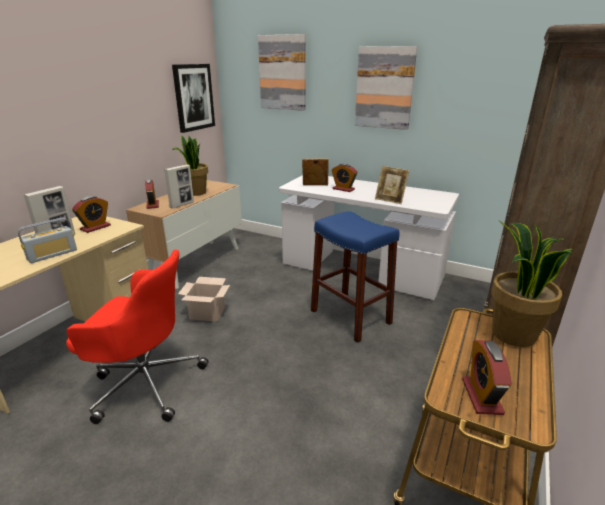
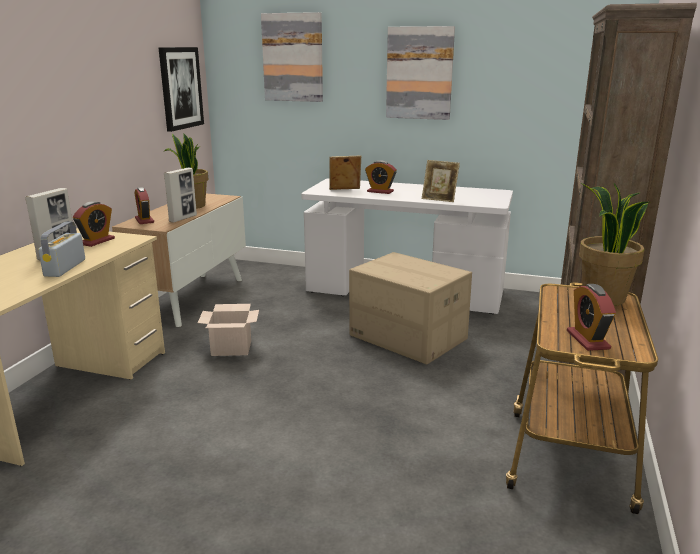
camera: 10 degrees left, 5 degrees down
(52, 254) = (65, 268): radio -> radio turned 150 degrees clockwise
(145, 382) = (185, 419): red office chair -> none
(350, 316) = (407, 337): blue stool -> cardboard box

